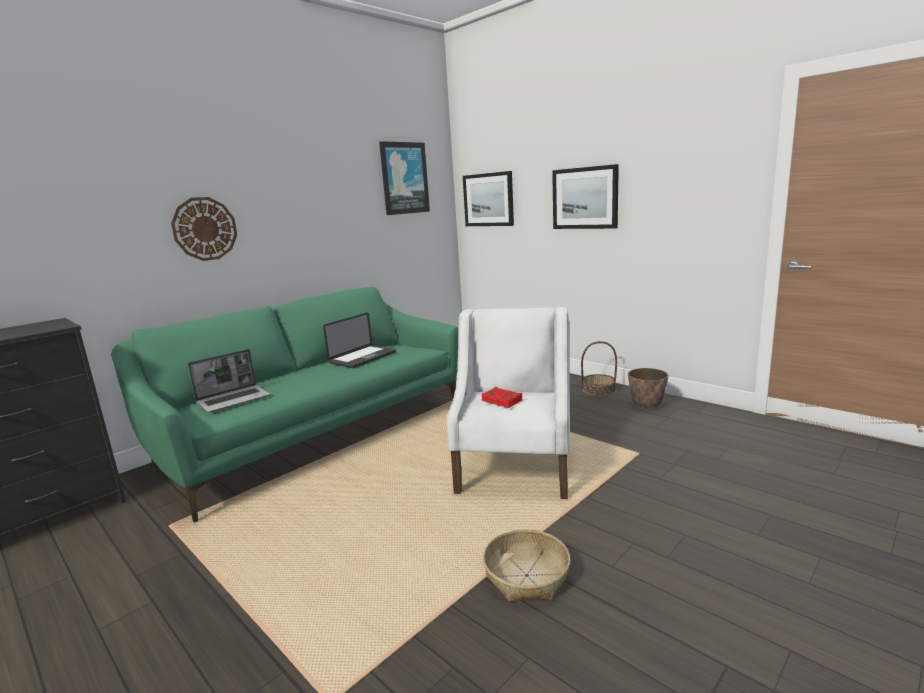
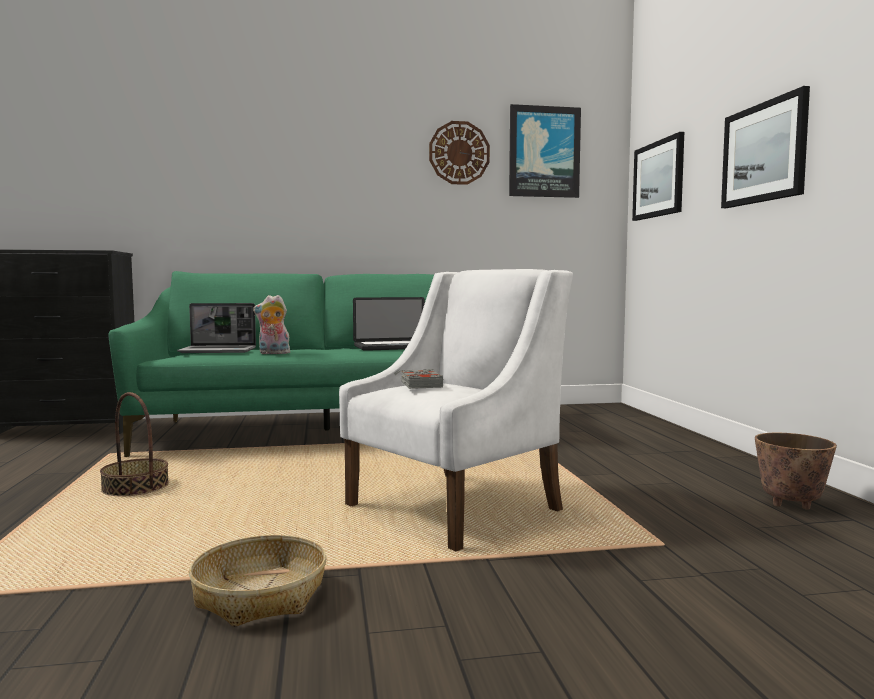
camera: 35 degrees right, 10 degrees down
(205, 229) = (277, 188): wall clock -> wall clock (459, 153)
(293, 390) = (273, 353): none -> plush toy
(501, 401) = (420, 384): red book -> grey book
(598, 390) = (741, 470): basket -> basket (135, 487)

